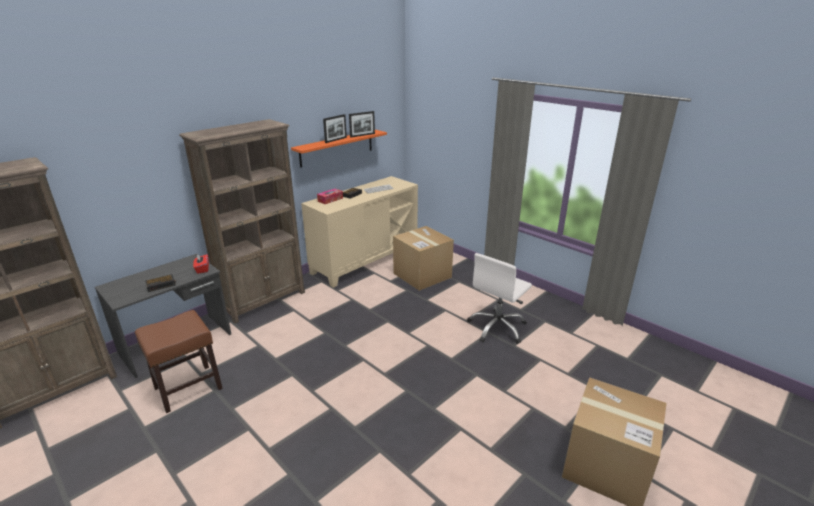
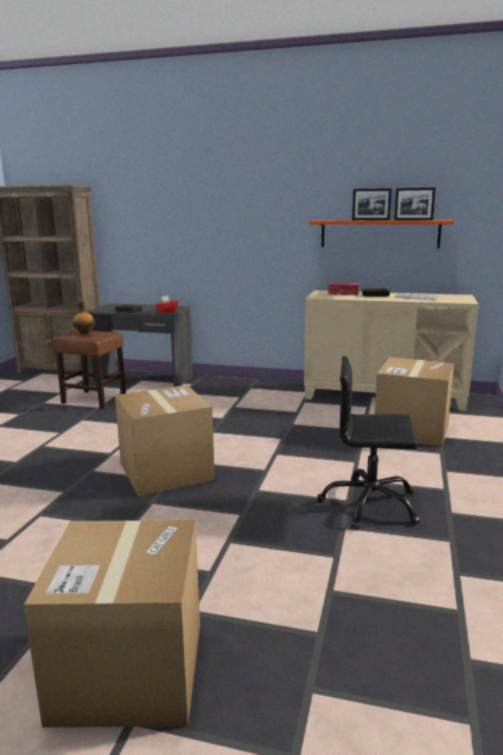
camera: 60 degrees right, 10 degrees down
(165, 330) = (84, 334): none -> bottle
(264, 301) = (238, 384): brown bookcase -> none
(391, 388) = (166, 471): none -> cardboard box
(497, 327) = (370, 505): white office chair -> black office chair

